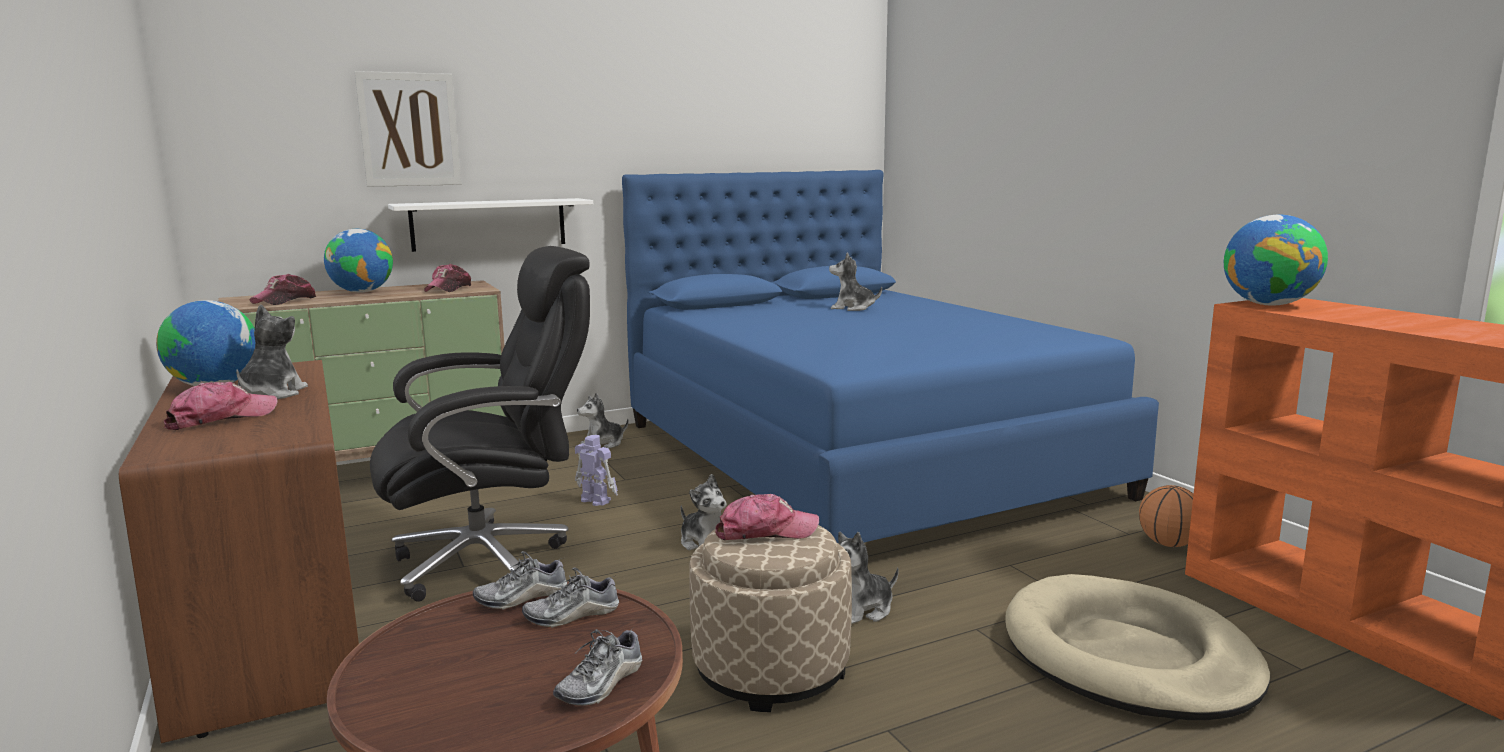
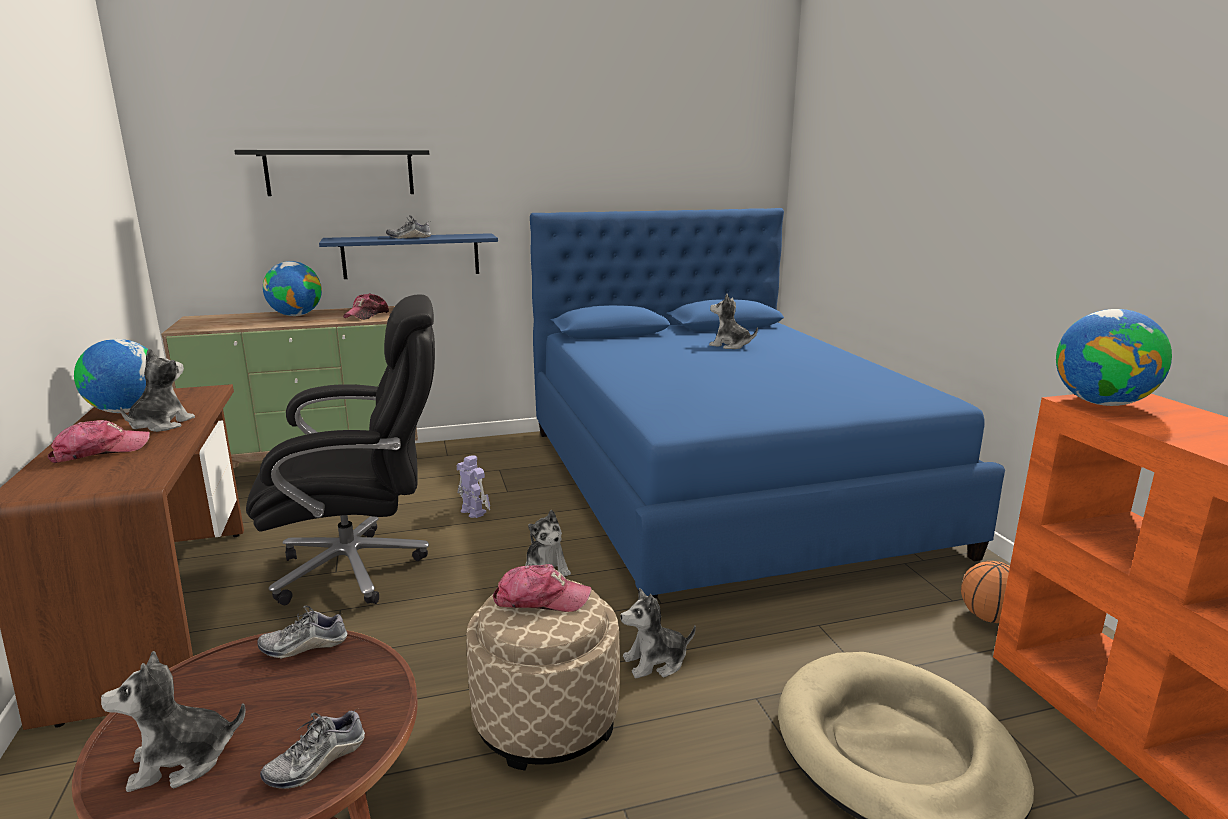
camera: 10 degrees right, 5 degrees up
(285, 301) = (227, 323): cap -> none
(409, 130) = (340, 173): picture -> black shelf
(489, 224) = (411, 256): white shelf -> blue shelf
(572, 615) = (336, 672): shoe -> shoe (409, 237)
(603, 444) = (505, 452): plush toy -> plush toy (181, 761)

